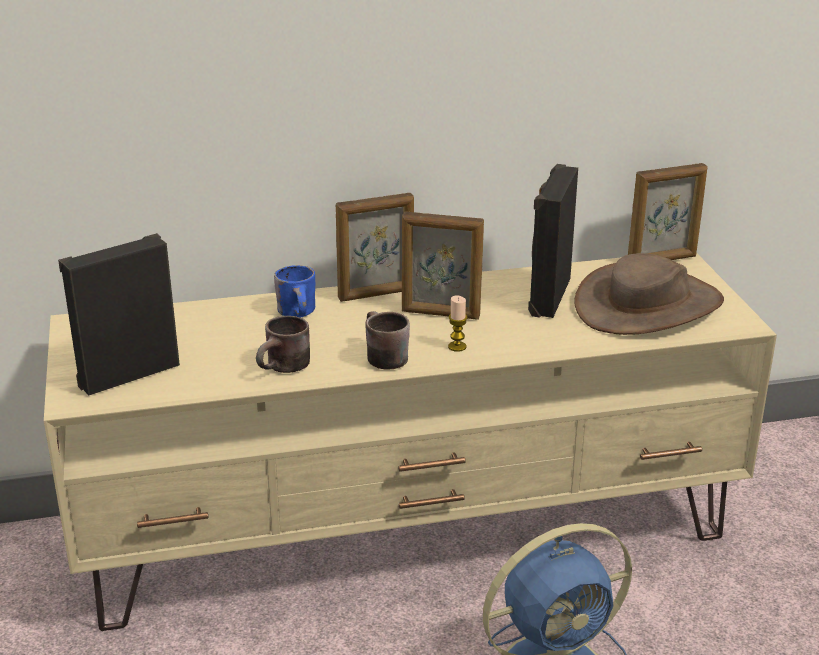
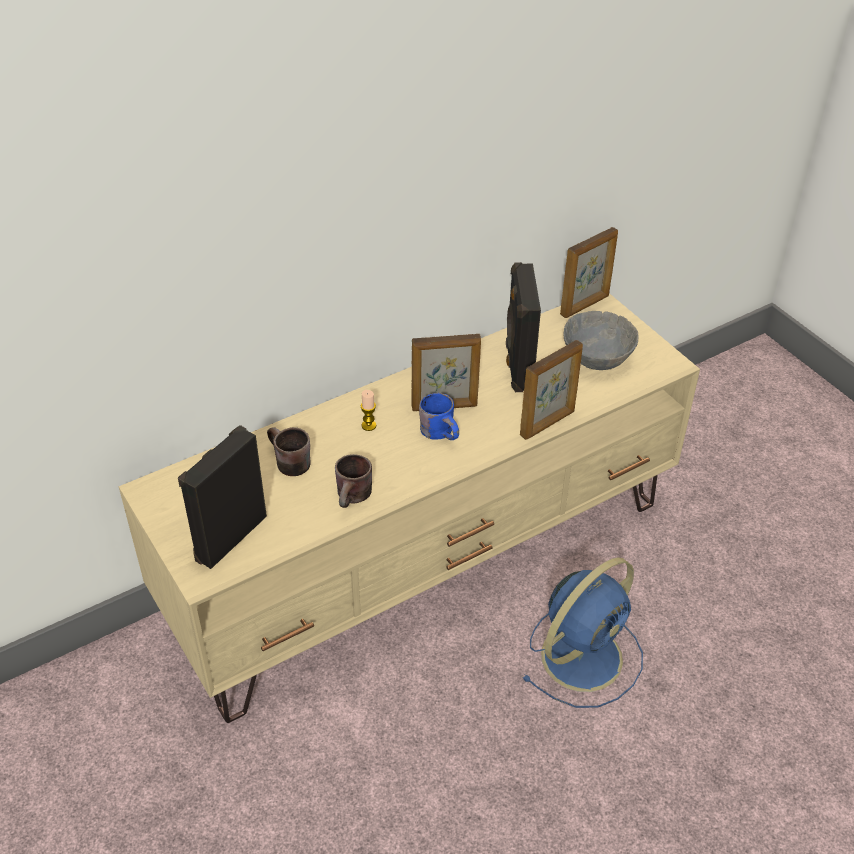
camera: 20 degrees left, 15 degrees up
(301, 314) = (333, 433): blue mug -> blue mug (442, 432)
(376, 294) = (382, 396): picture frame -> picture frame (548, 423)
(380, 357) = (422, 466): brown mug -> brown mug (286, 463)
(457, 347) = (475, 440): candle -> candle (369, 425)
(648, 305) = (597, 359): brown hat -> grey bowl

